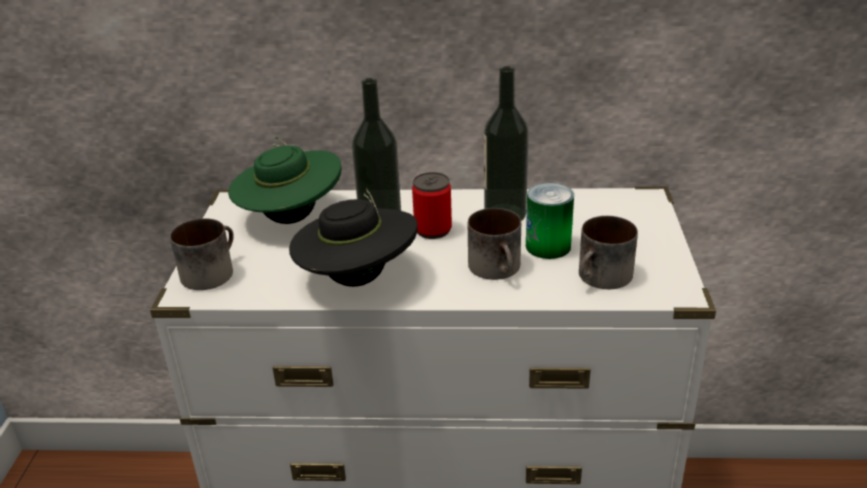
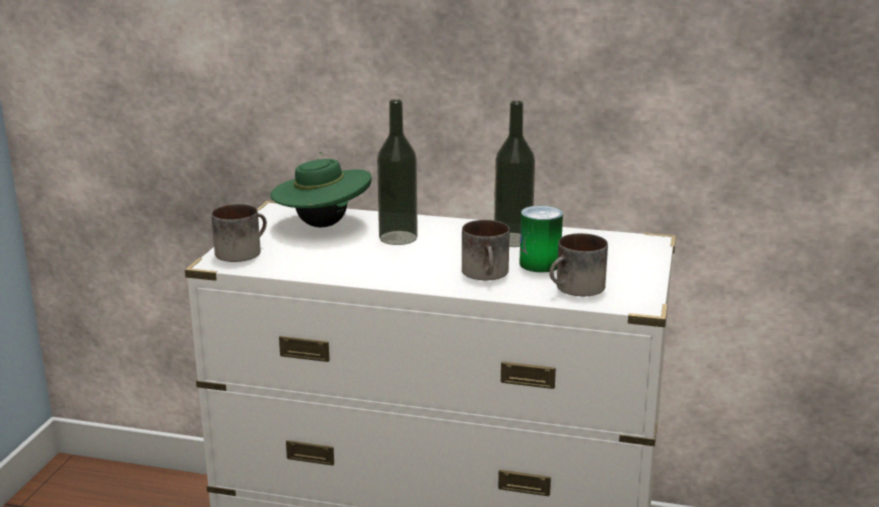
camera: 10 degrees right, 10 degrees down
(357, 278) = (362, 268): black hat -> none
(433, 230) = (443, 244): can -> none

